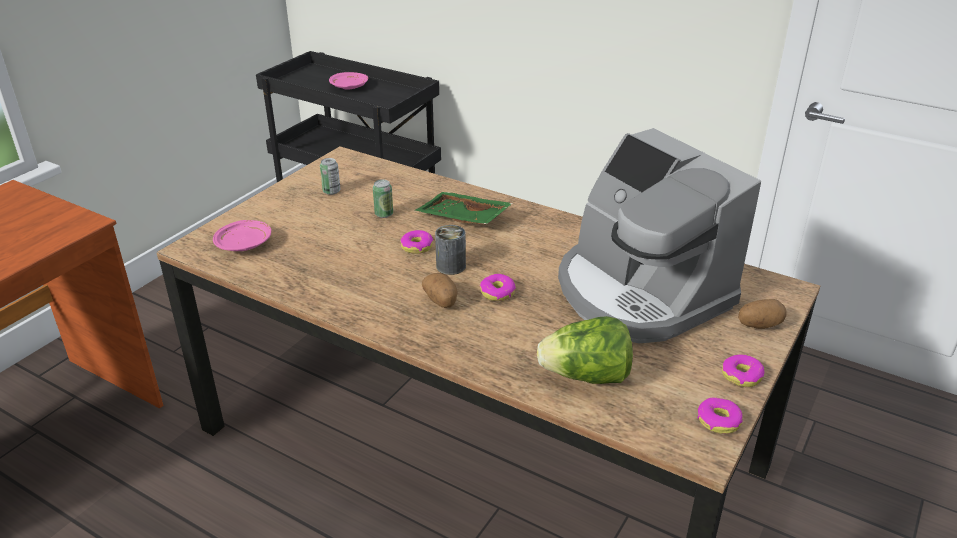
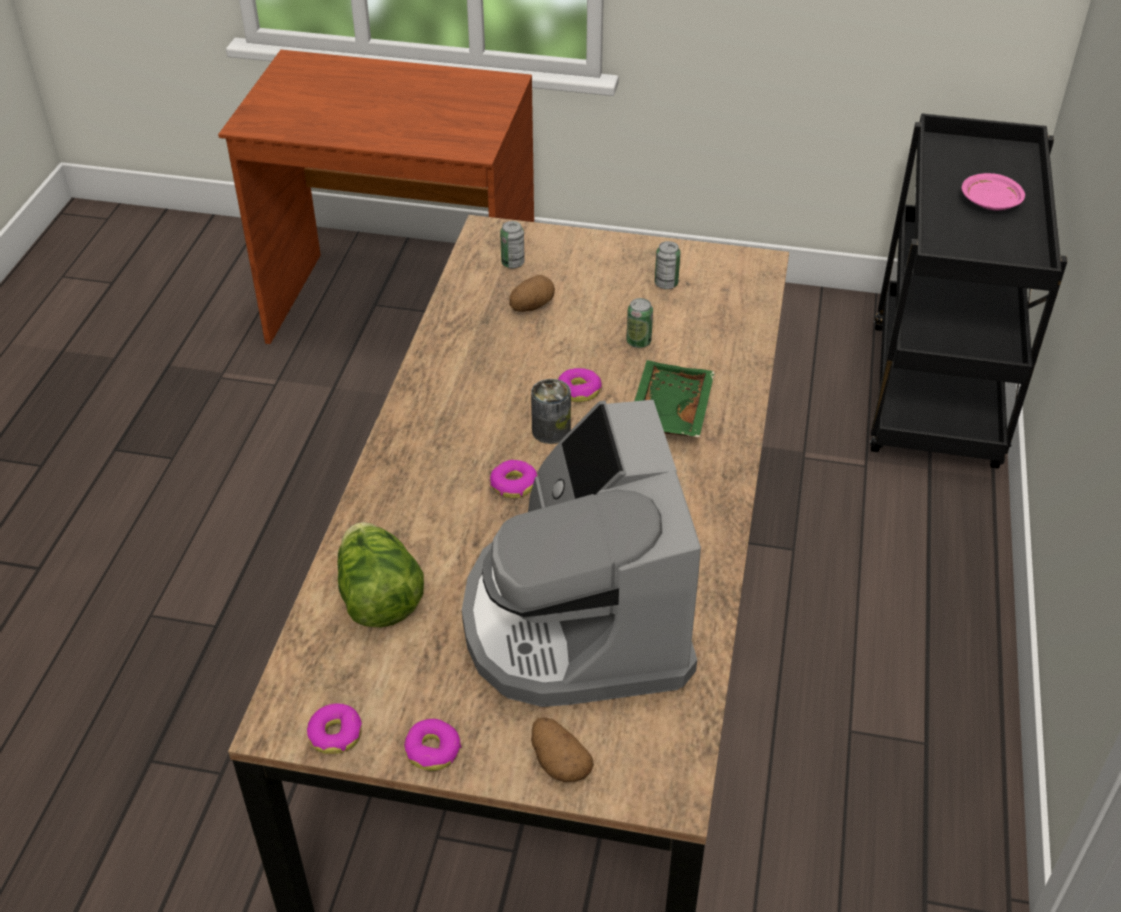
camera: 70 degrees right, 10 degrees up
(244, 244) = (513, 263): pink plate -> can
(441, 301) = (474, 442): potato -> potato (531, 306)
(639, 293) = (577, 620): coffee machine -> coffee machine turned 45 degrees counterclockwise

